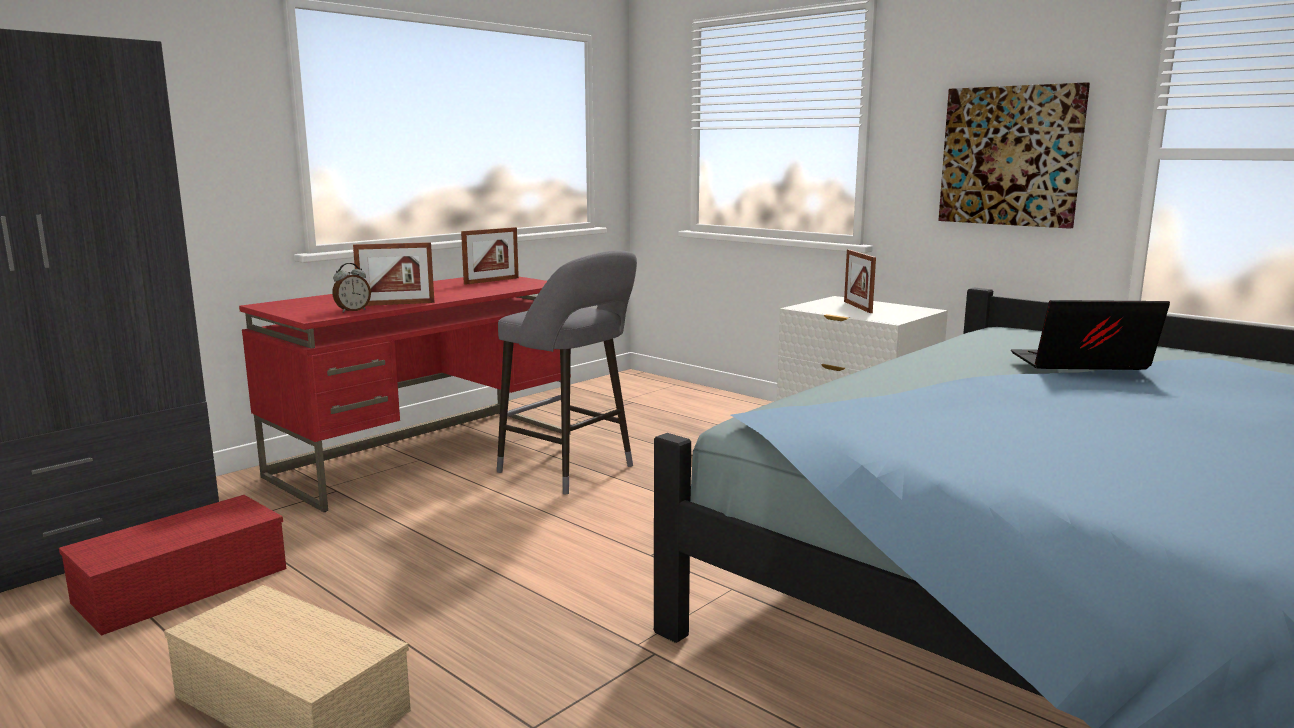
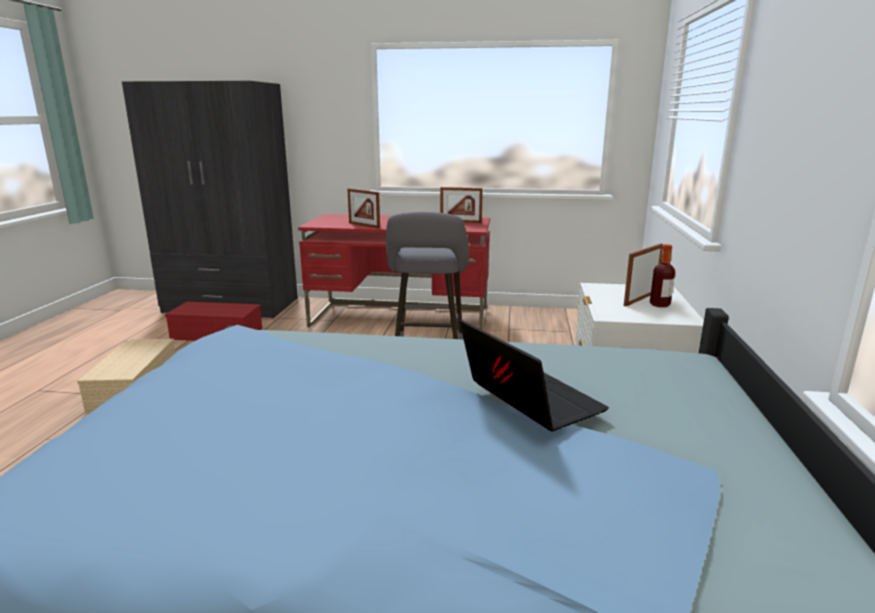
camera: 55 degrees right, 5 degrees up
(352, 311) = (336, 225): alarm clock -> none
(880, 307) = (659, 304): none -> bottle
(1011, 156) = (795, 164): picture -> none

